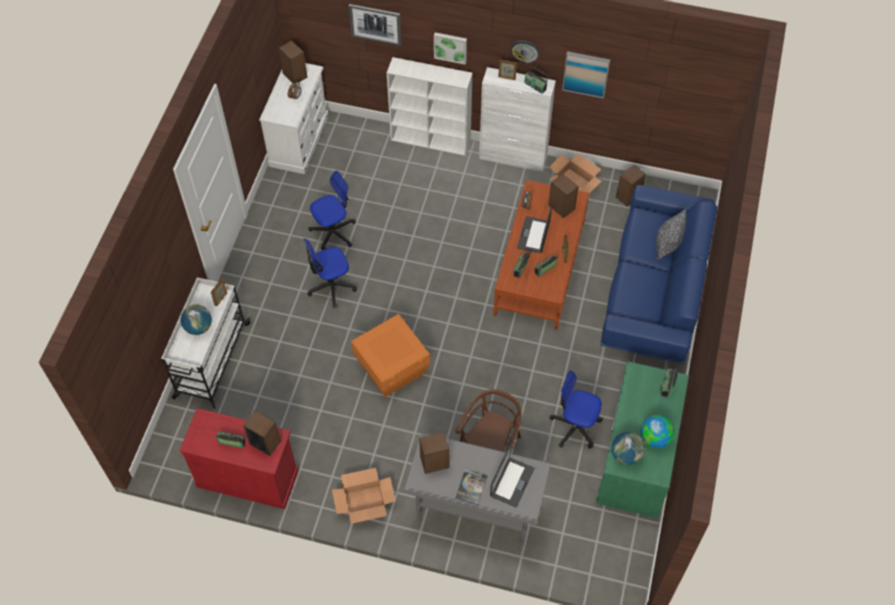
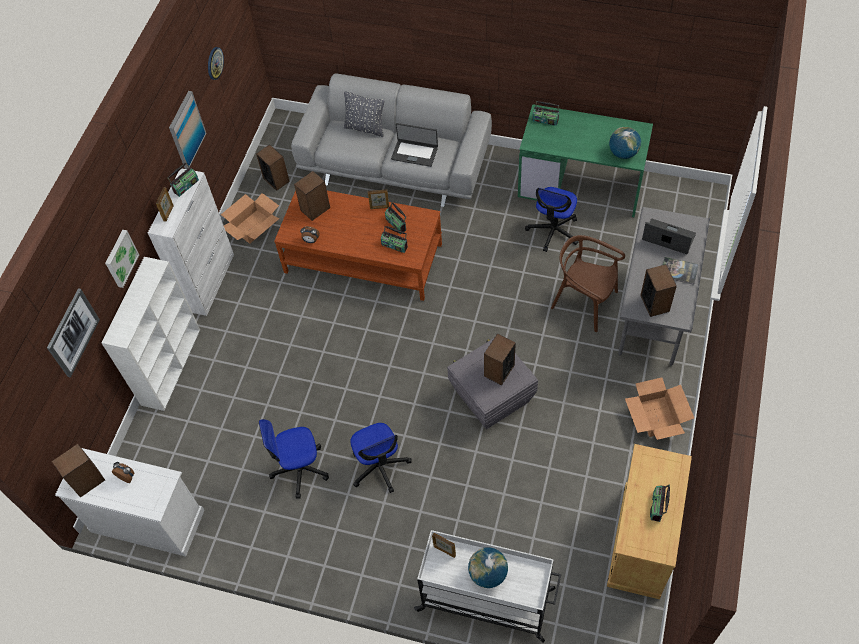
camera: 85 degrees left, 0 degrees up
(248, 477) = (641, 540): red cabinet -> beige cabinet
(265, 442) = (653, 469): speaker -> speaker (499, 370)
(333, 232) = (300, 469): office chair -> office chair turned 75 degrees counterclockwise
(392, 368) = (491, 396): orange storage box -> grey storage box
(524, 51) = (152, 174): wall clock -> wall clock (214, 63)
(534, 235) = (351, 233): laptop -> laptop (414, 153)
(654, 291) = (396, 164): blue sofa -> grey sofa
(655, 438) = (602, 131): globe -> none

